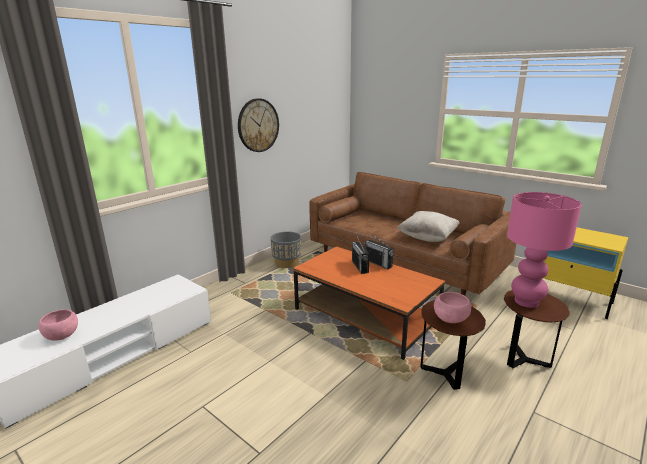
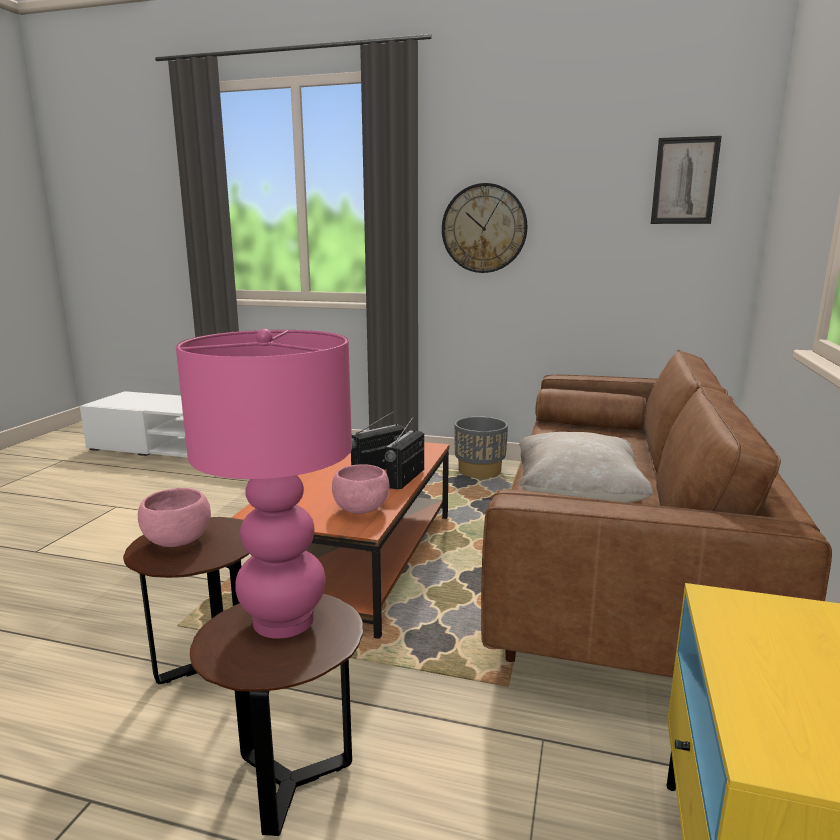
camera: 65 degrees right, 5 degrees down
(62, 336) = (157, 402): pink bowl -> pink bowl (361, 509)
(328, 94) = (684, 181): none -> picture

